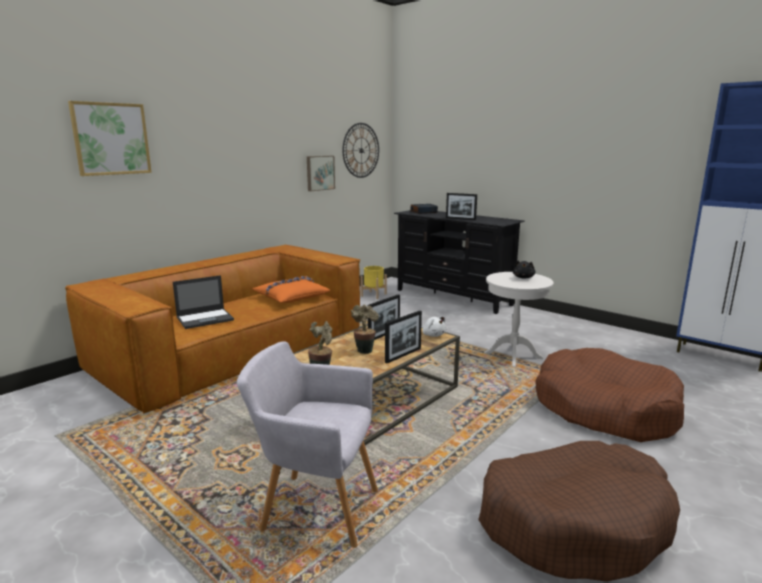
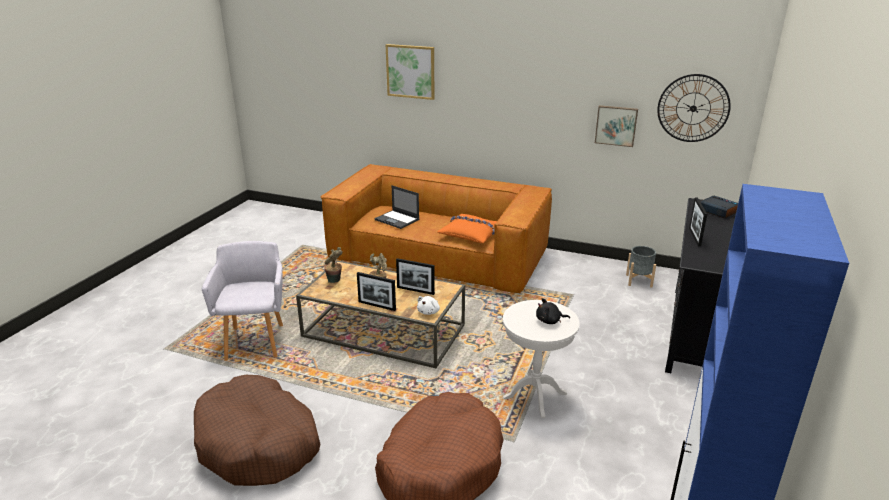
camera: 70 degrees right, 10 degrees up
(373, 295) = (638, 281): yellow planter -> grey planter

